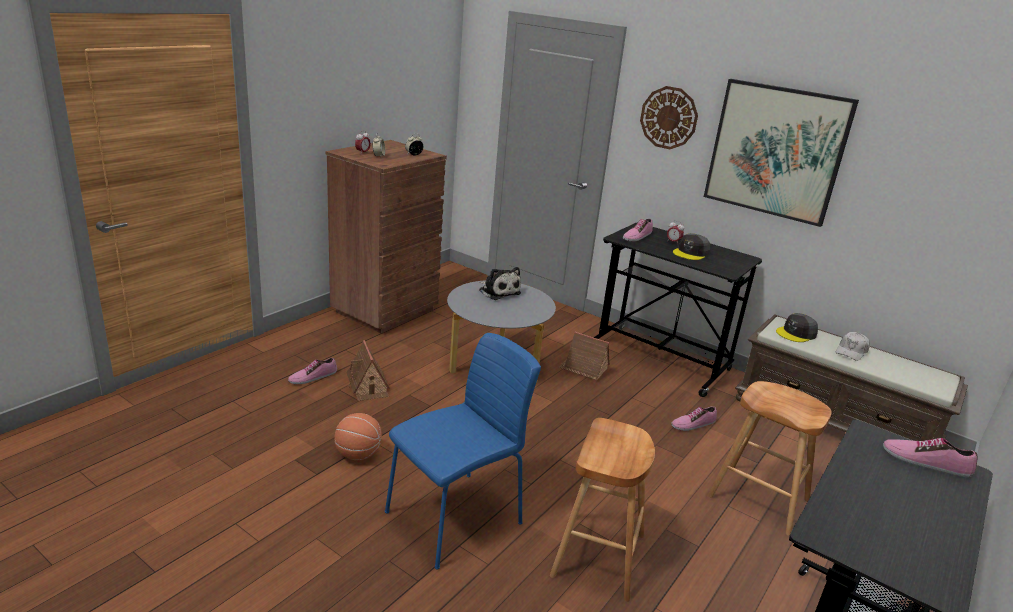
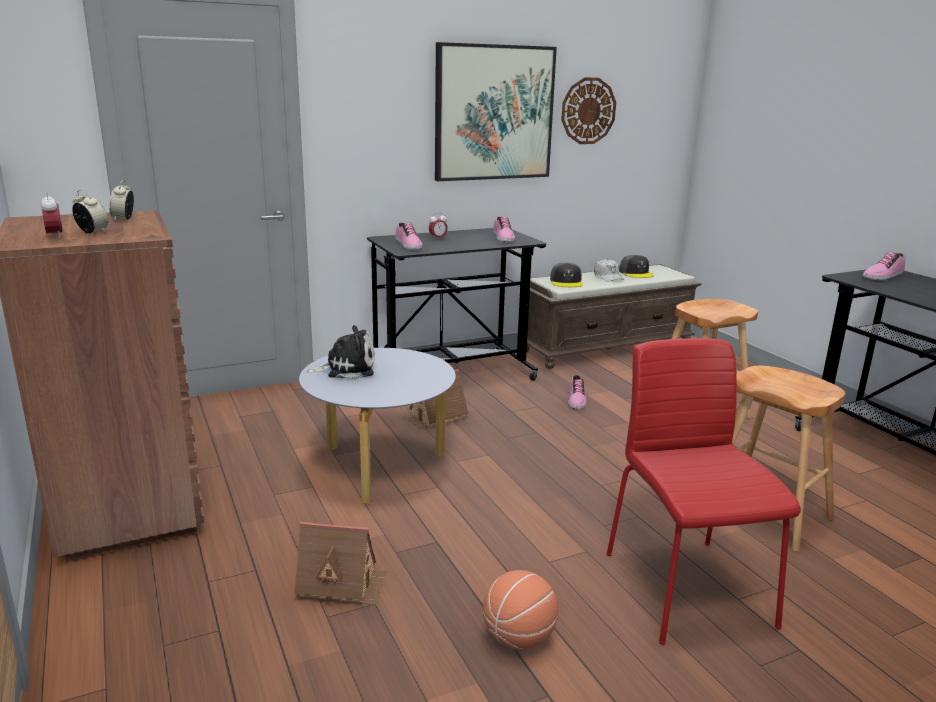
camera: 60 degrees left, 5 degrees down
(313, 377) = (261, 638): shoe -> shoe (502, 237)
(458, 516) = (683, 584): blue chair -> red chair
(668, 118) = (375, 100): wall clock -> wall clock (588, 111)
(691, 253) = (472, 240): grey cap -> grey cap (636, 273)

